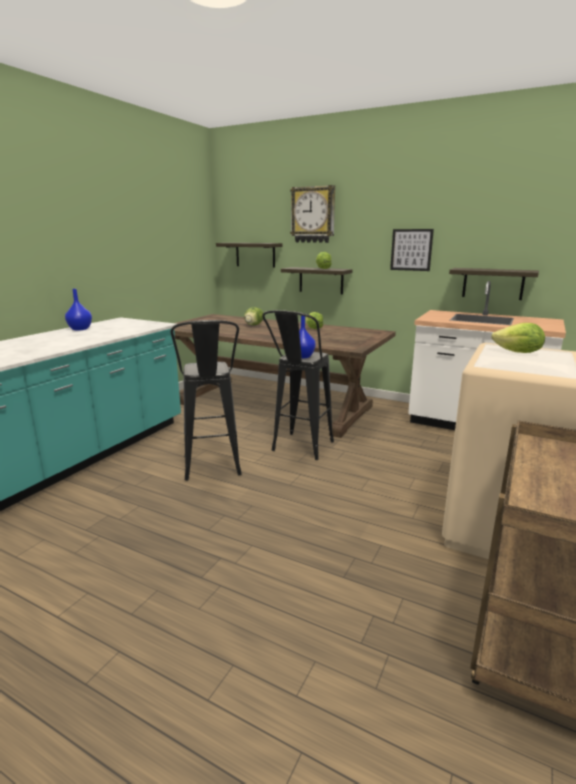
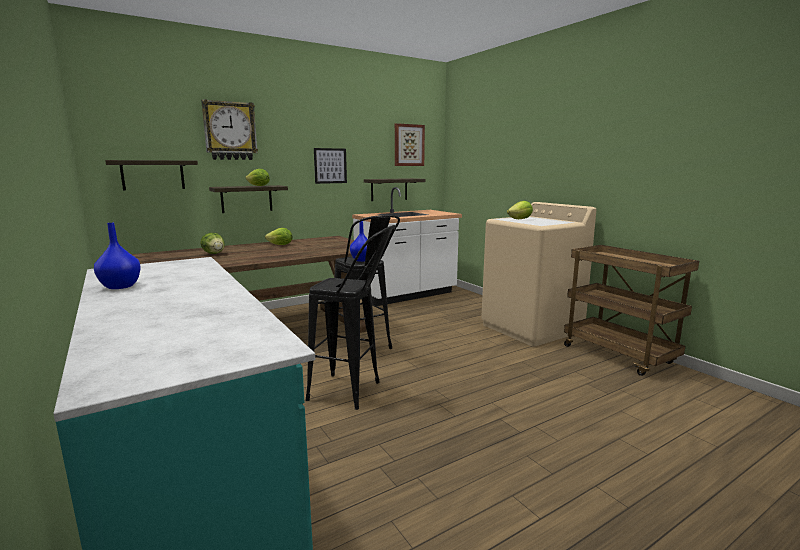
camera: 60 degrees left, 5 degrees down
(538, 221) = (408, 145): none -> picture

